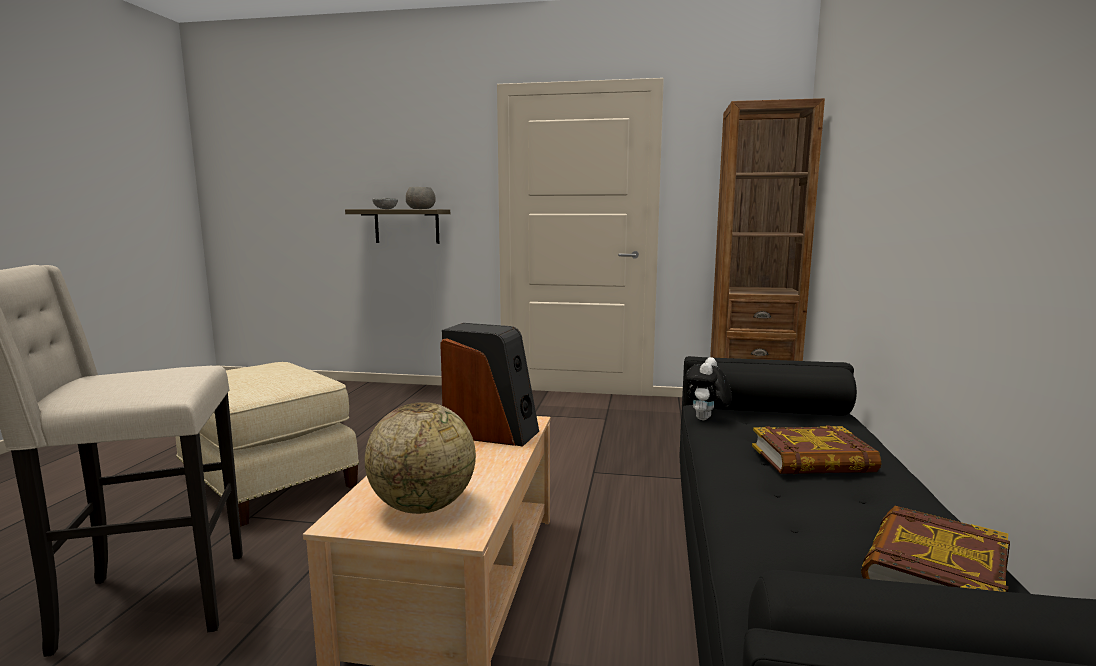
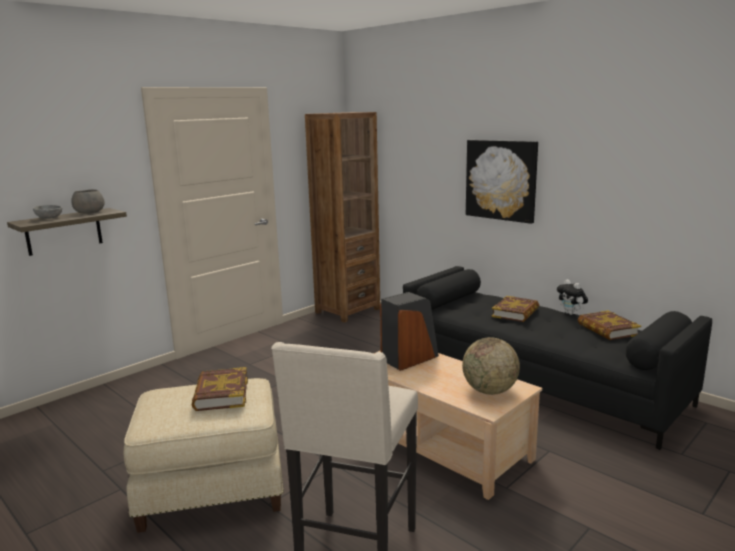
camera: 55 degrees left, 5 degrees up
(273, 376) = (221, 394): none -> book
(706, 420) = (447, 314): plush toy -> plush toy (571, 313)
(919, 186) = (501, 180): none -> picture

